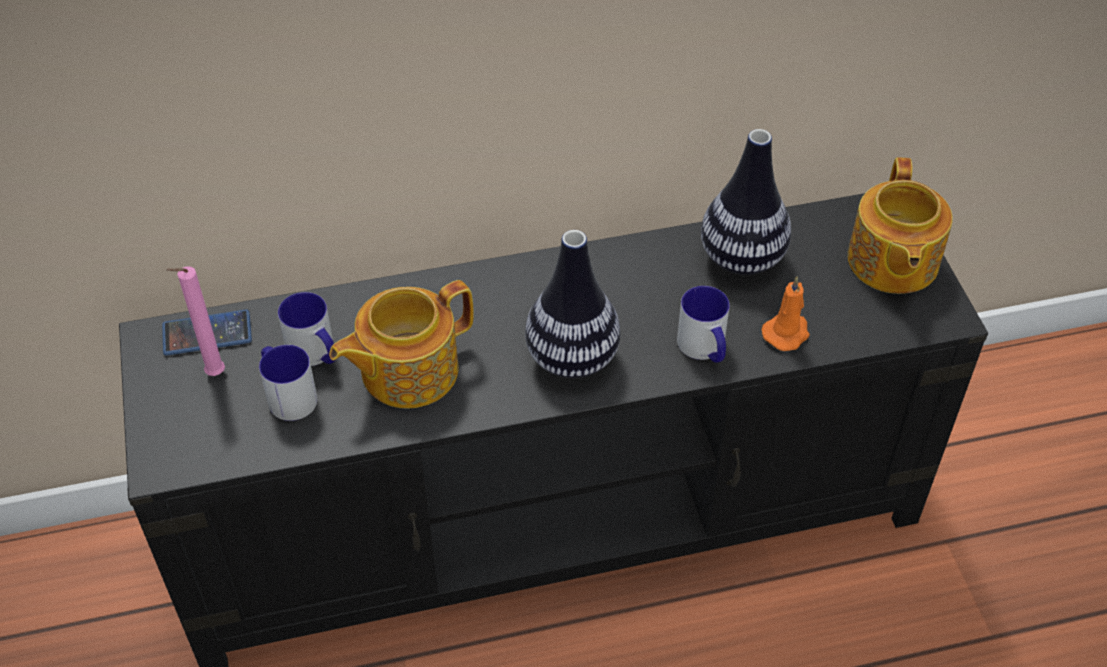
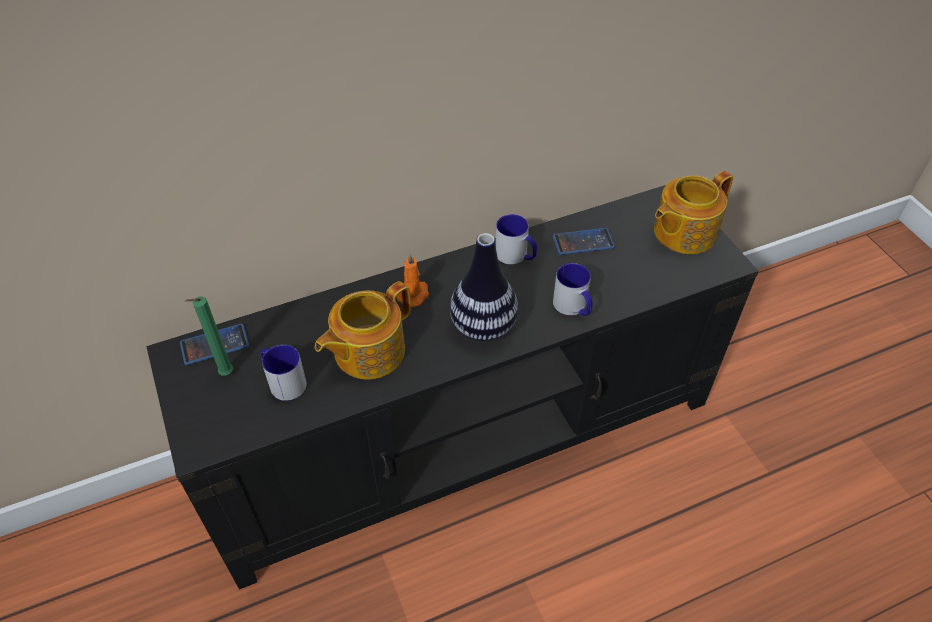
camera: 10 degrees left, 0 degrees up
(212, 375) = (224, 374): pink candle -> green candle
(316, 354) = (298, 348): mug -> mug (516, 256)
(742, 258) = (583, 242): vase -> phone
(787, 332) = (626, 288): orange candle -> orange candle (414, 294)
(891, 262) = (683, 232): teapot -> teapot turned 60 degrees clockwise

